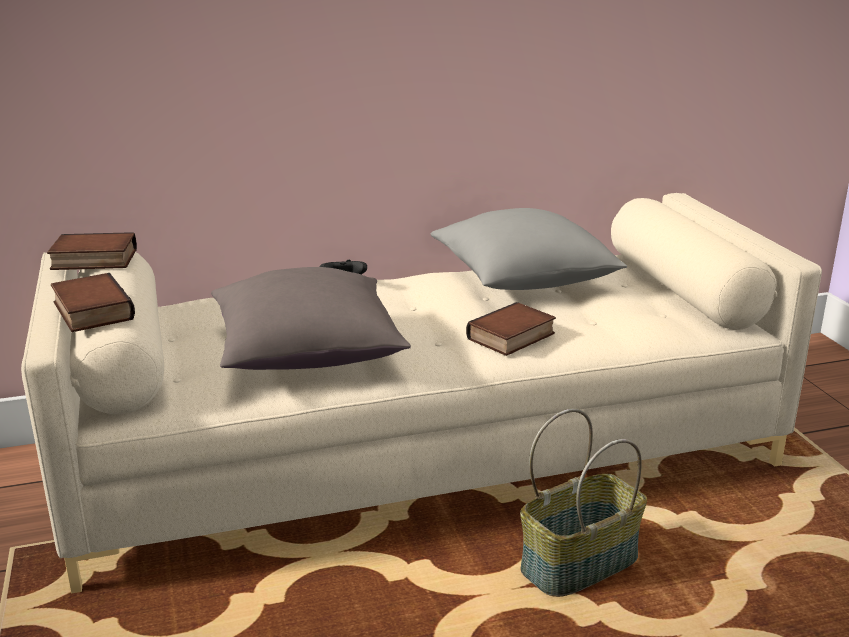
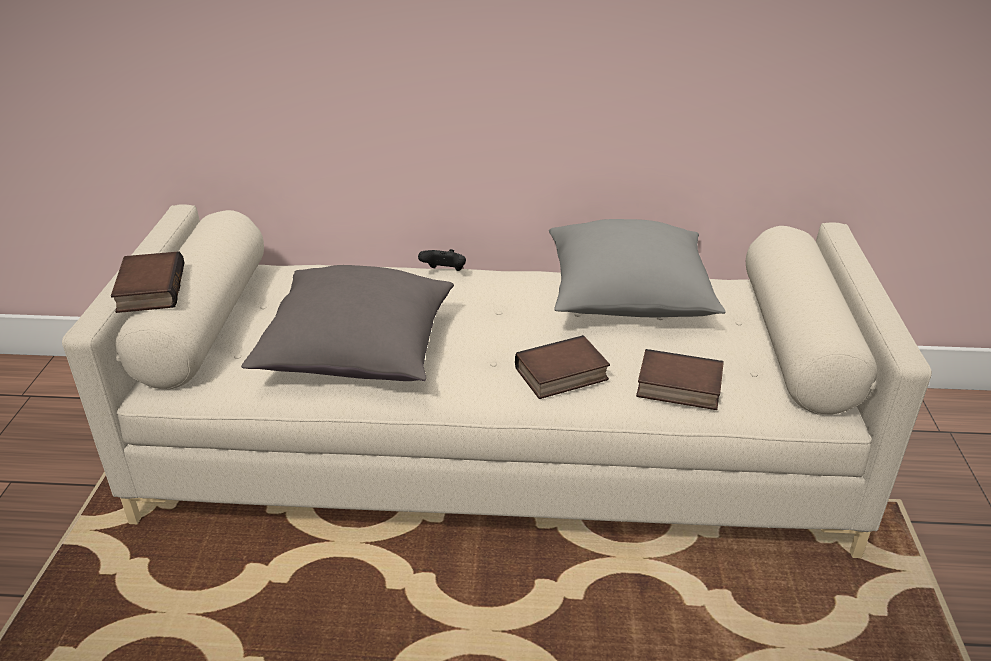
camera: 20 degrees right, 10 degrees up
(92, 260) = (196, 225): book -> book (677, 388)
(579, 563) = (575, 618): basket -> none

